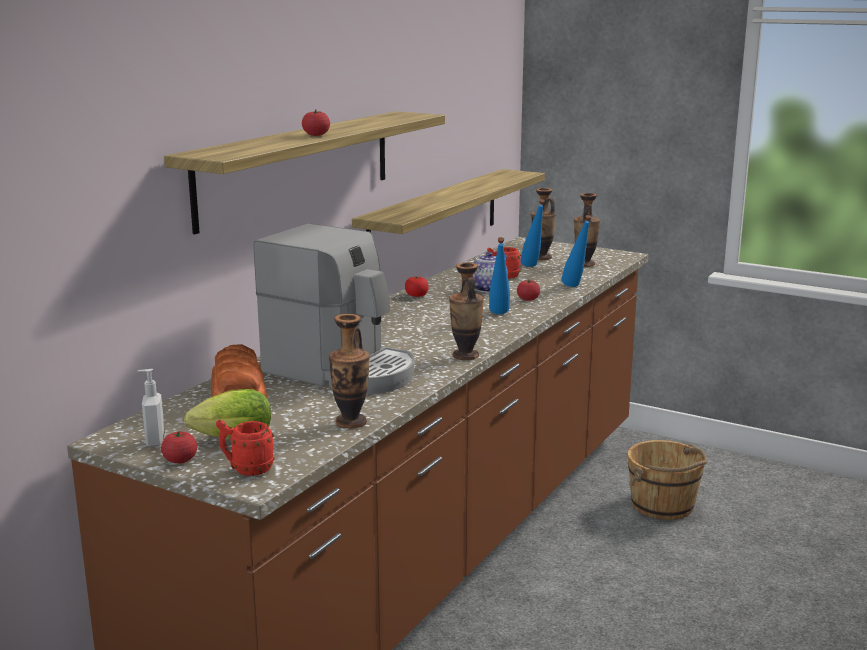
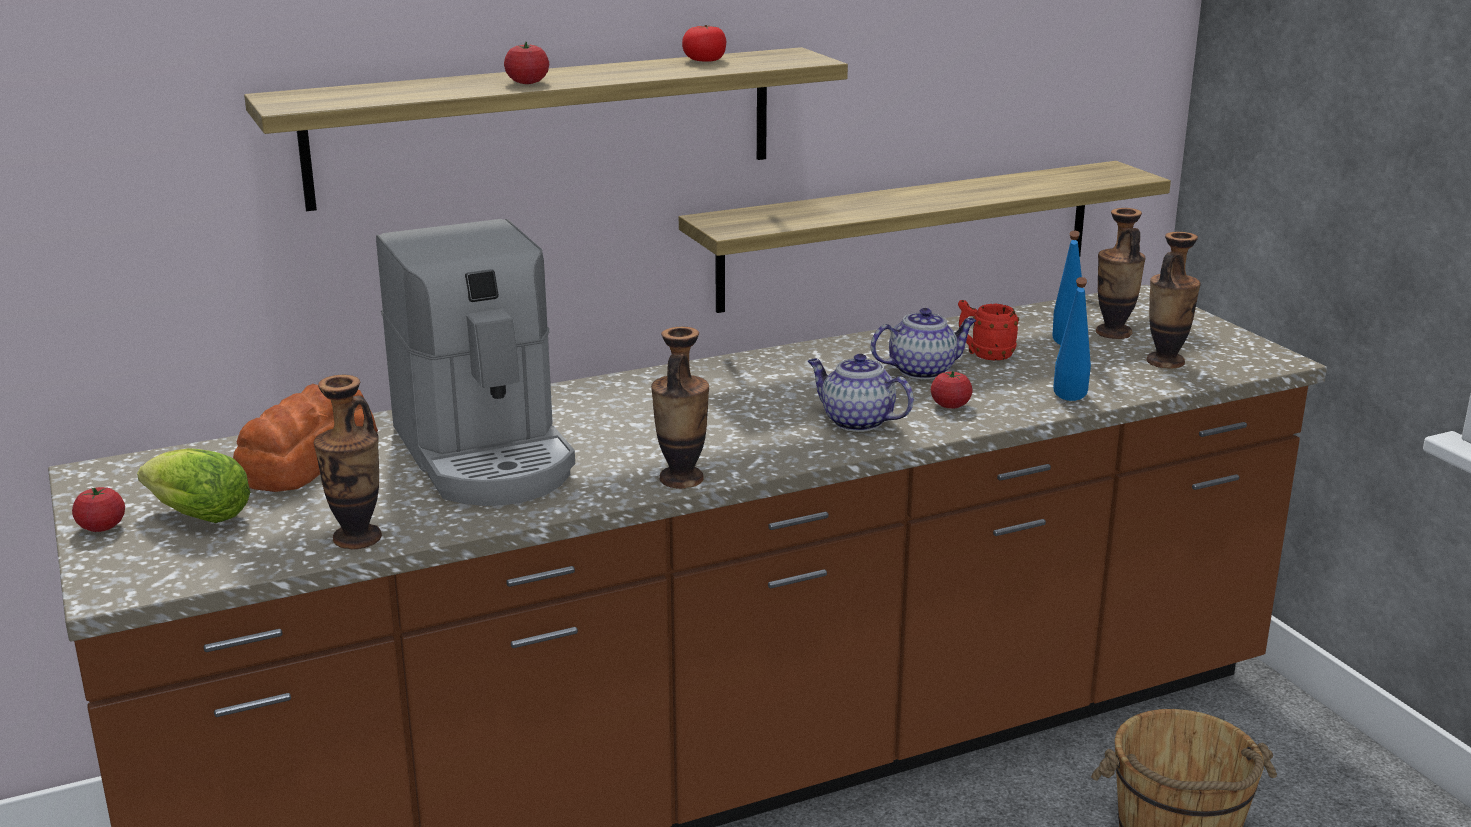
camera: 35 degrees right, 5 degrees up
(154, 441) = (124, 491): soap dispenser -> none
(246, 469) = (138, 565): red mug -> none
(416, 295) = (798, 356): tomato -> tomato (704, 60)
(499, 315) = (856, 421): blue bottle -> teapot

